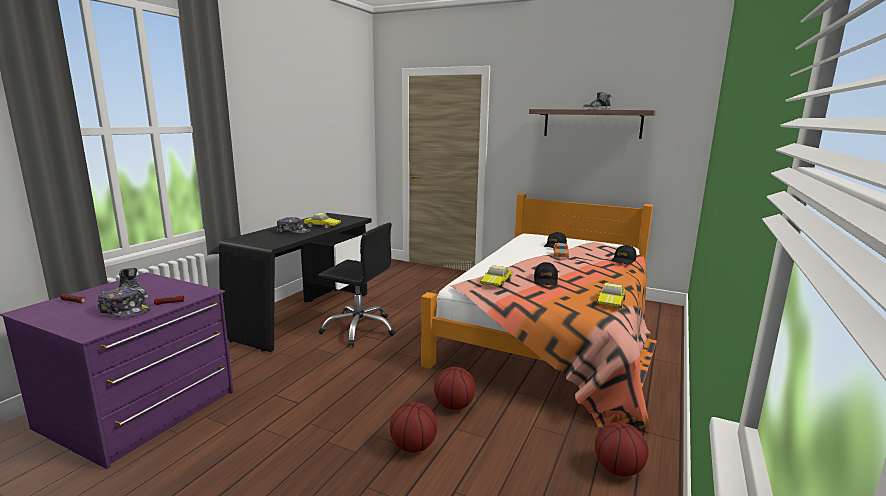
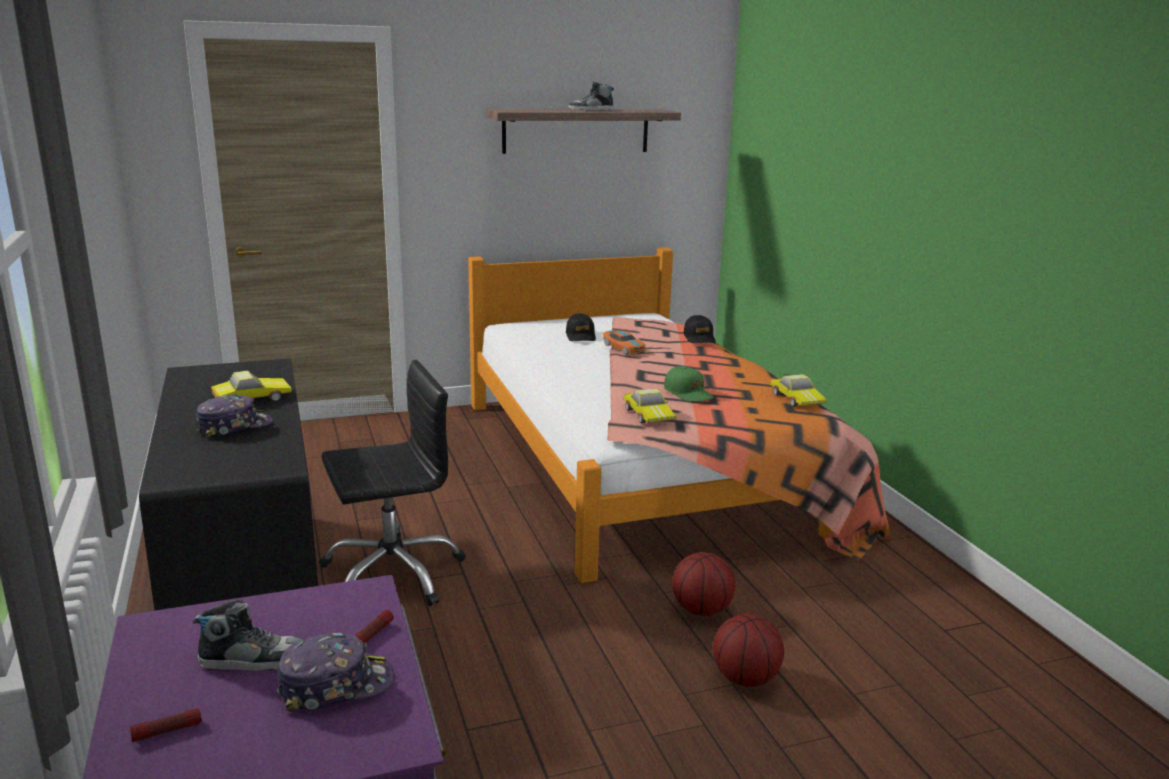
camera: 45 degrees left, 5 degrees up
(545, 280) = (688, 393): black cap -> green cap
(617, 469) = (919, 588): basketball -> none

